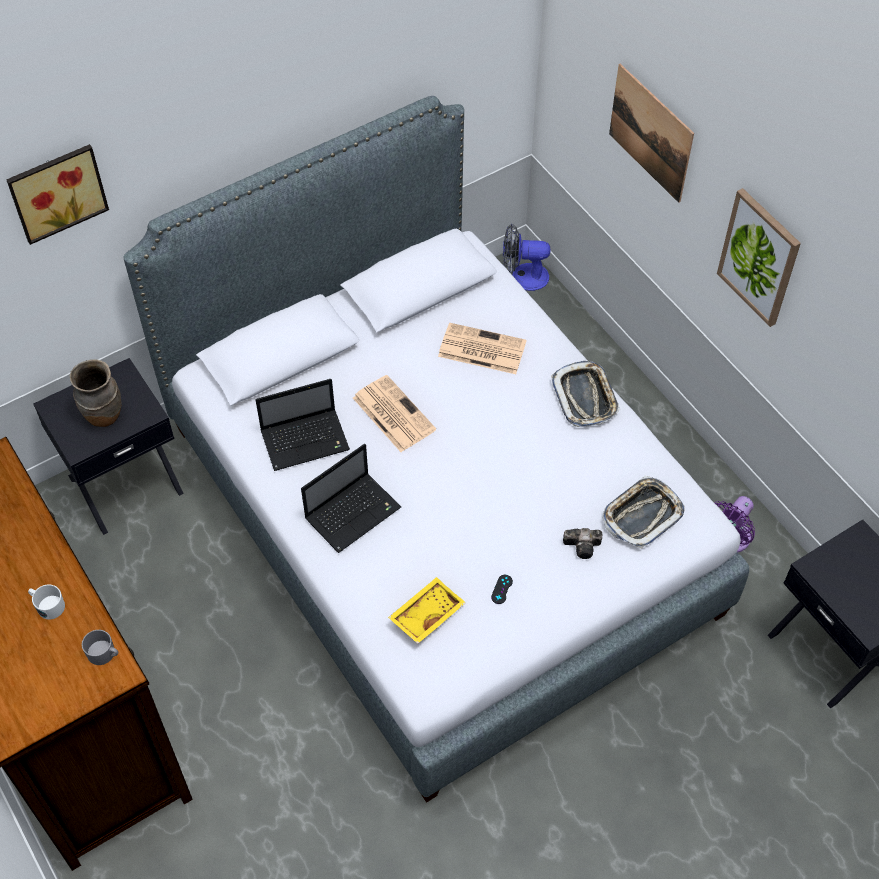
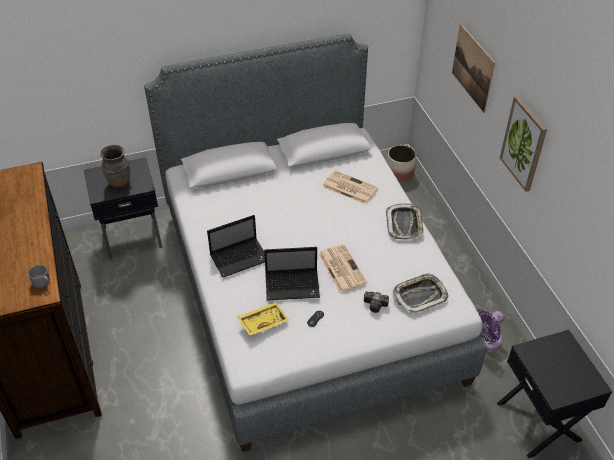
camera: 15 degrees right, 10 degrees down
(48, 606) = (23, 250): white mug -> none
(56, 191) = (108, 31): picture -> none
(306, 440) = (227, 215): laptop -> laptop (293, 286)
(392, 413) = (283, 210): newspaper -> newspaper (341, 268)
(523, 277) = (400, 173): fan -> planter

